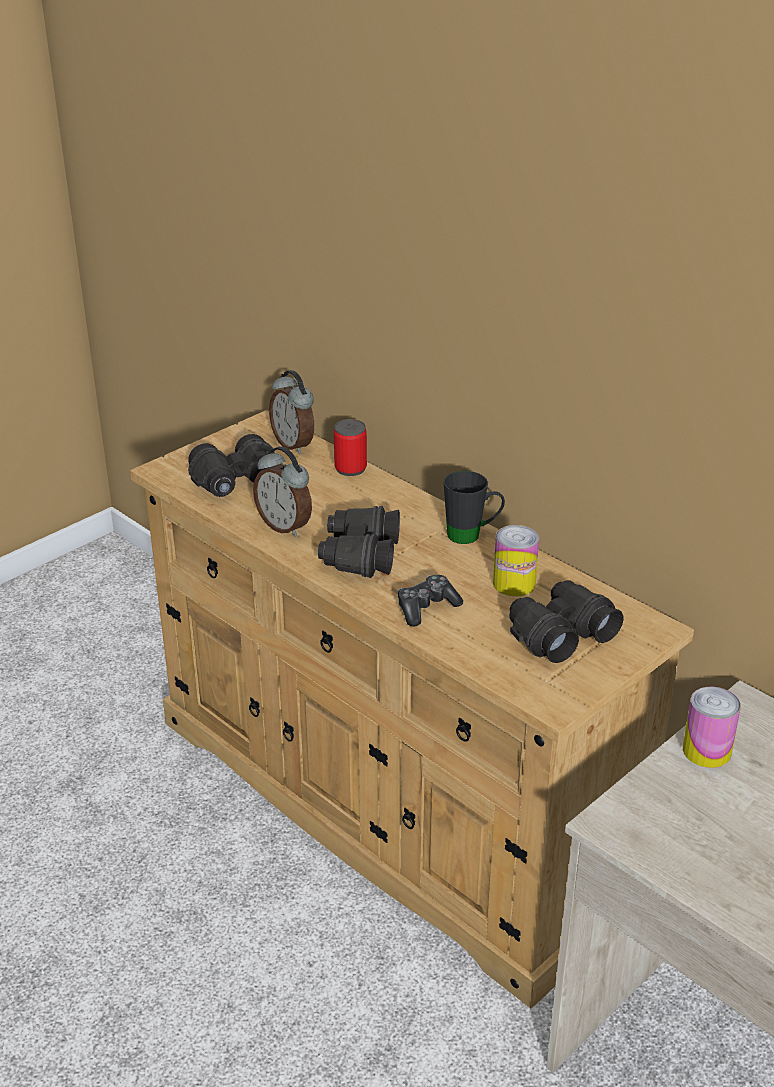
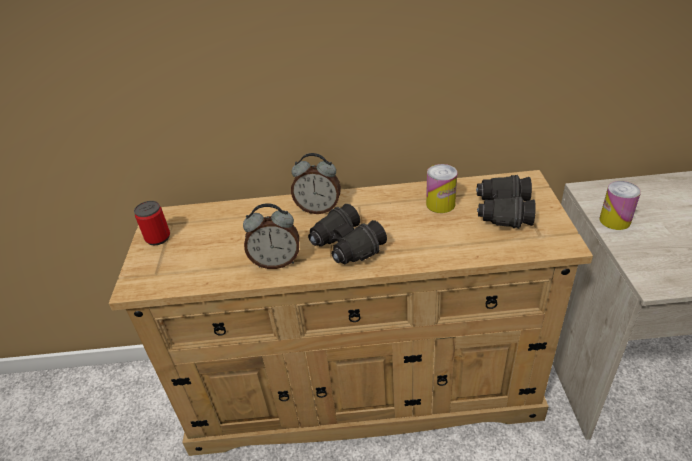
camera: 45 degrees left, 5 degrees up
(238, 483) = (201, 259): black binoculars -> none
(294, 445) = (198, 215): alarm clock -> alarm clock (318, 209)
(350, 468) = (255, 206): can -> can (158, 238)
(426, 608) = (428, 246): game controller -> none
(472, 535) = (379, 196): black mug -> none

